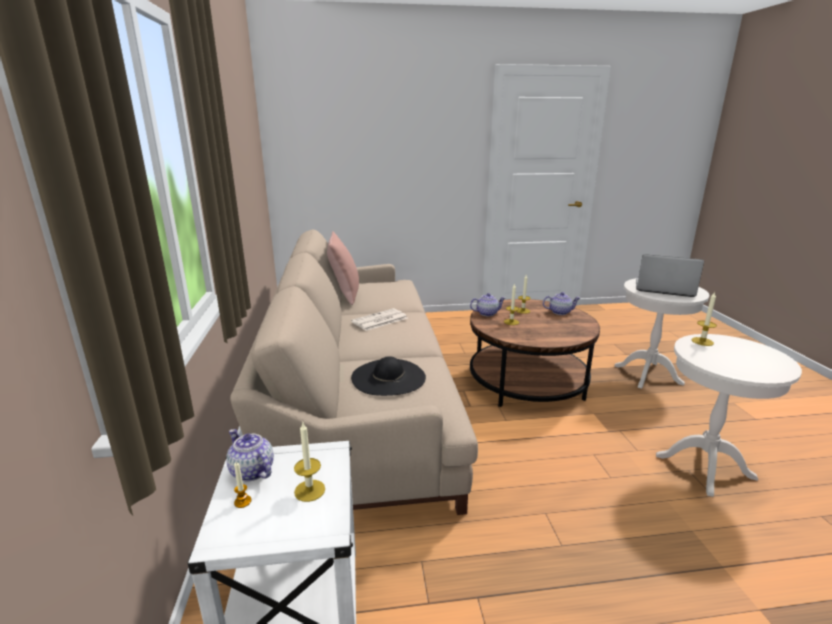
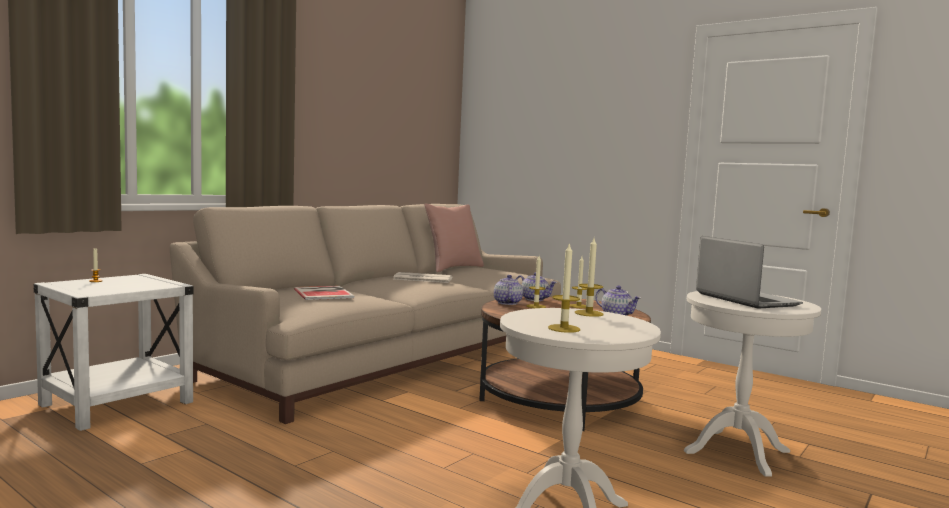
camera: 45 degrees right, 15 degrees down
(251, 471) = (128, 278): teapot -> teapot (507, 303)
(309, 490) = (122, 287): candle -> candle (564, 328)
(388, 377) = (324, 293): black hat -> book

